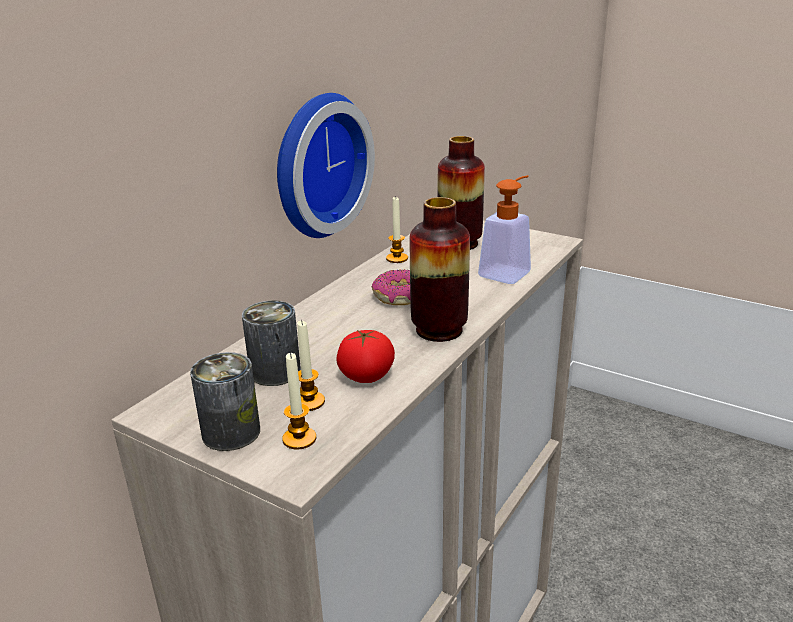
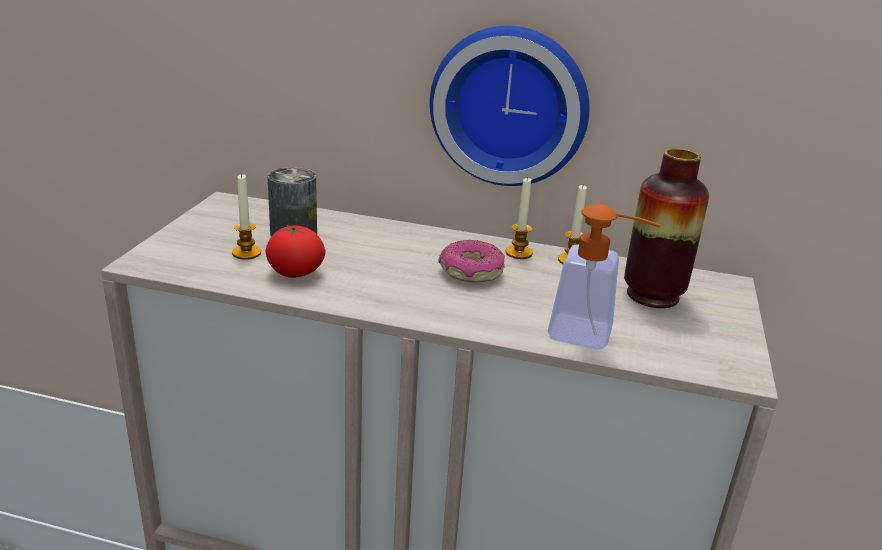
camera: 70 degrees right, 0 degrees up
(231, 432) = (198, 231): can -> none
(299, 439) = (190, 256): candle -> candle (518, 253)
(439, 330) = (403, 300): vase -> none

